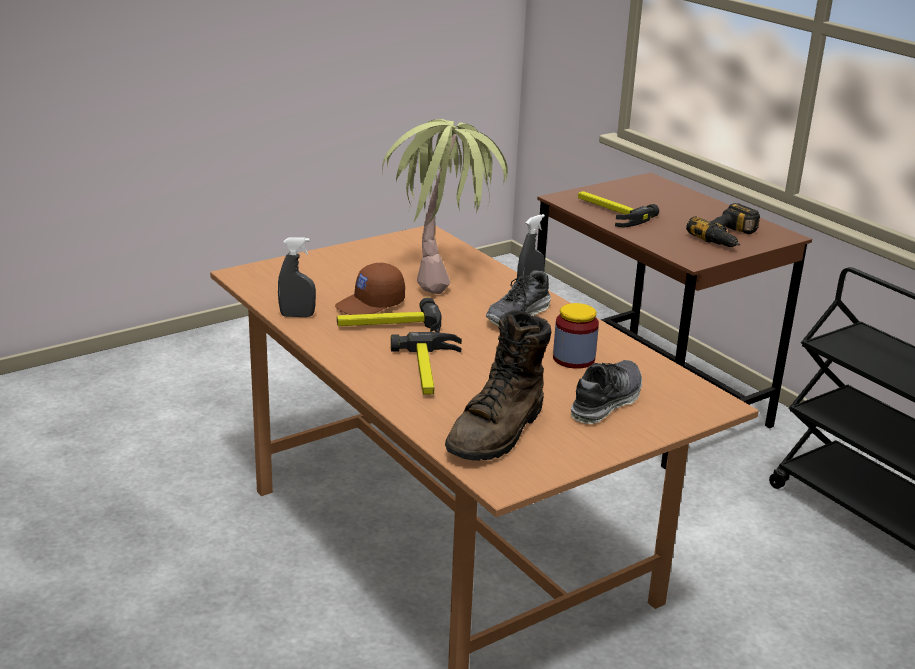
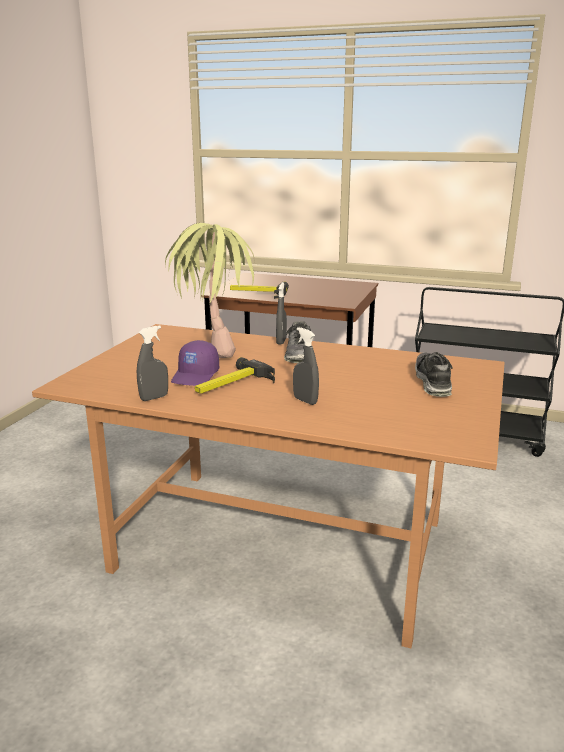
camera: 35 degrees left, 5 degrees down
(371, 305) = (196, 376): brown cap -> purple cap
(429, 371) = (305, 401): hammer -> grey spray bottle
(498, 433) = (412, 419): brown boot -> none
(573, 359) = (373, 367): jar -> none
(730, 238) = (341, 290): power drill -> none

